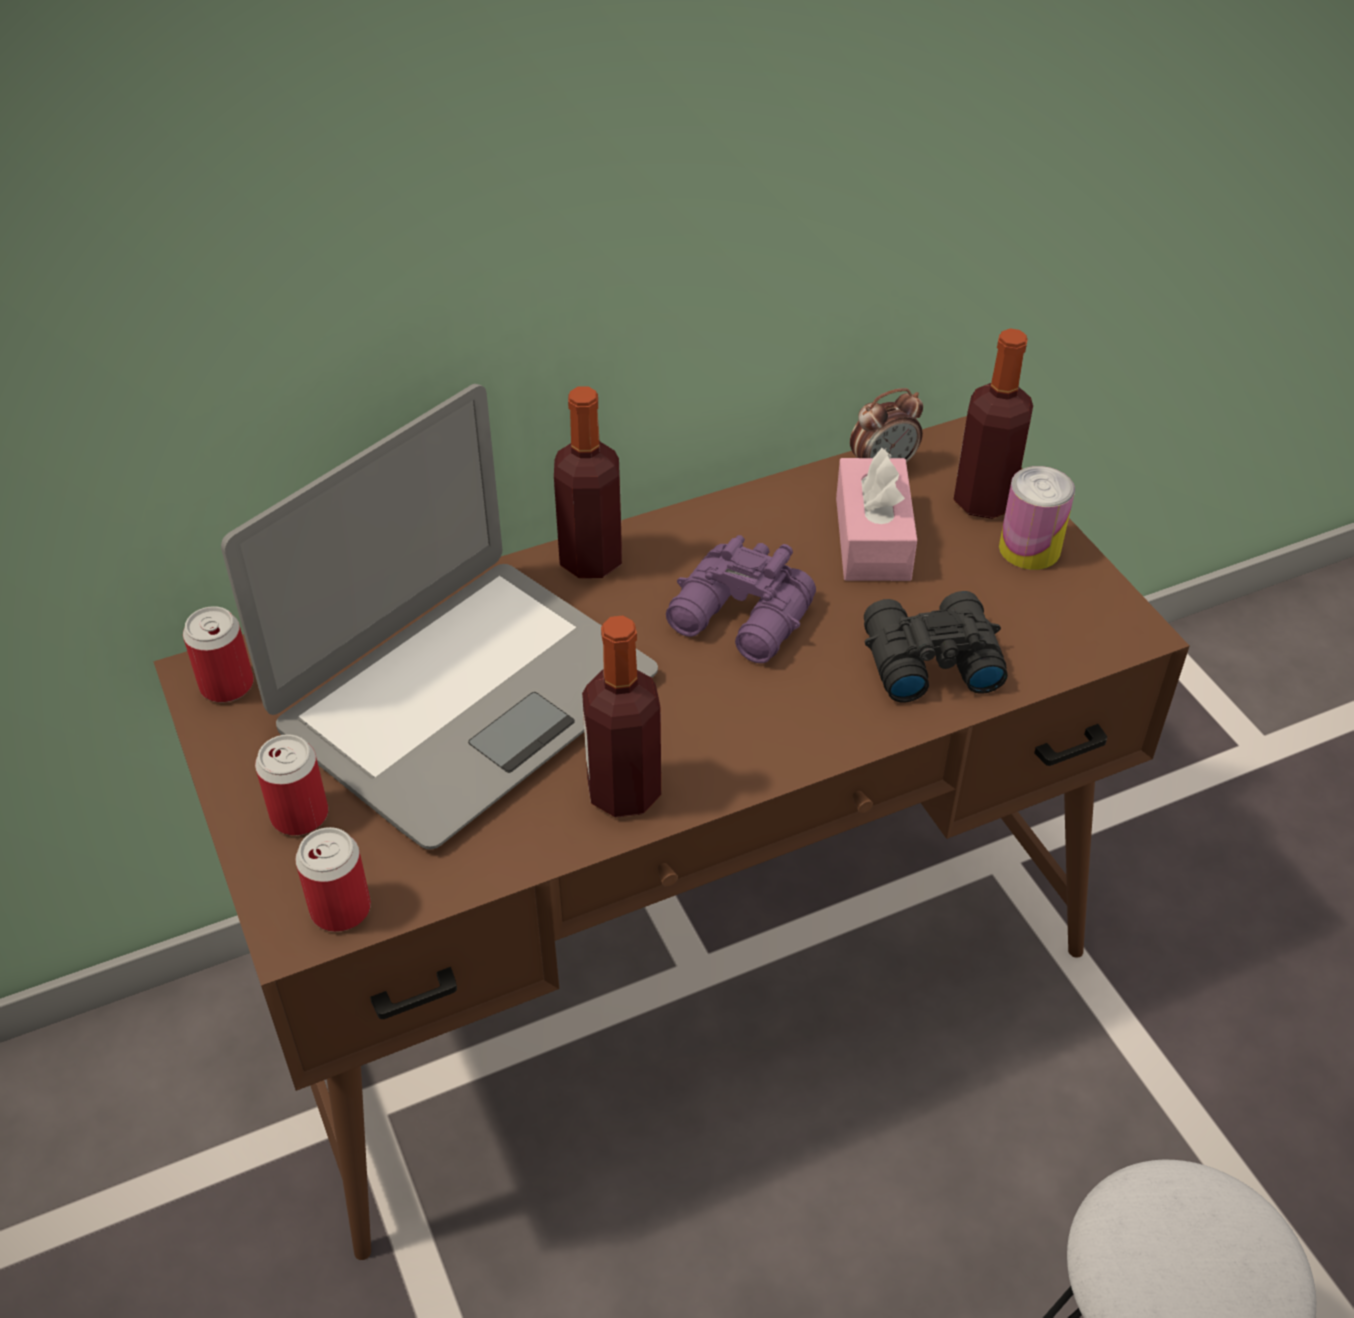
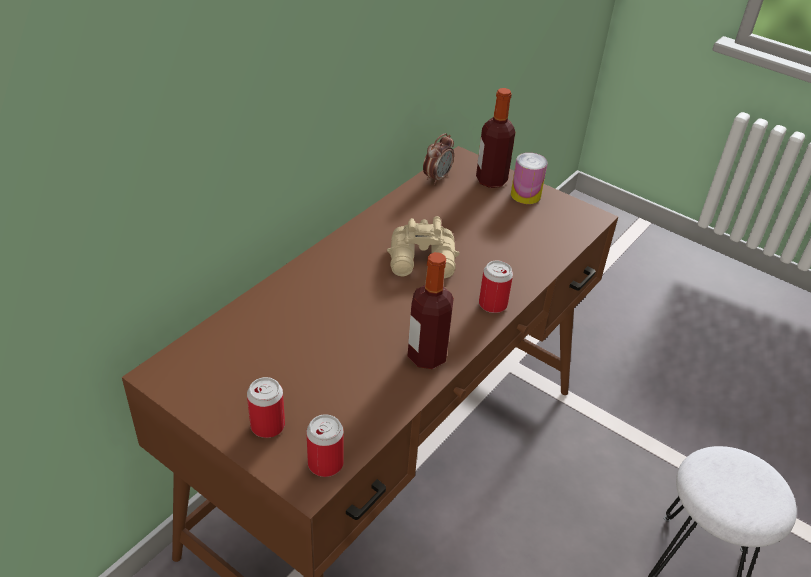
camera: 30 degrees left, 5 degrees down
(227, 685) = (176, 375): can -> can (492, 304)
(464, 699) = (314, 340): laptop -> none
(591, 560) = (330, 255): bottle -> none
(741, 621) = (423, 262): purple binoculars -> beige binoculars
(872, 539) = (455, 209): pink tissue box -> none
(927, 659) = (518, 253): black binoculars -> none

